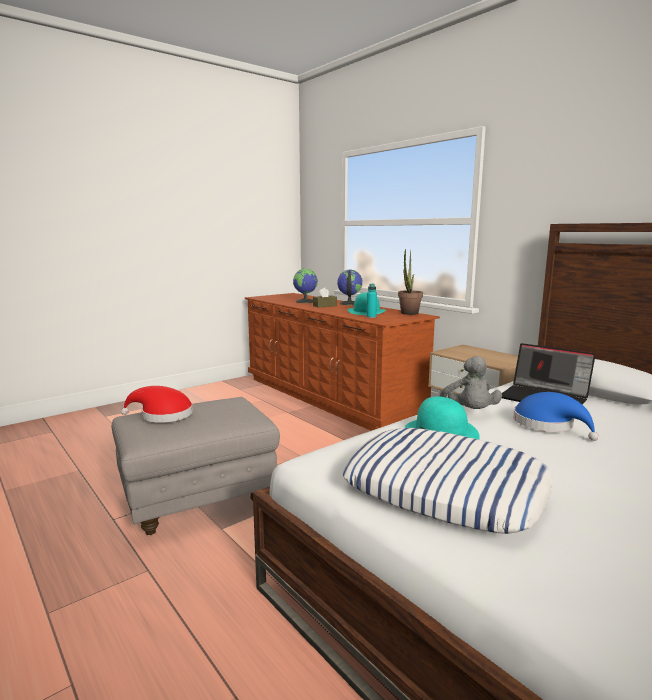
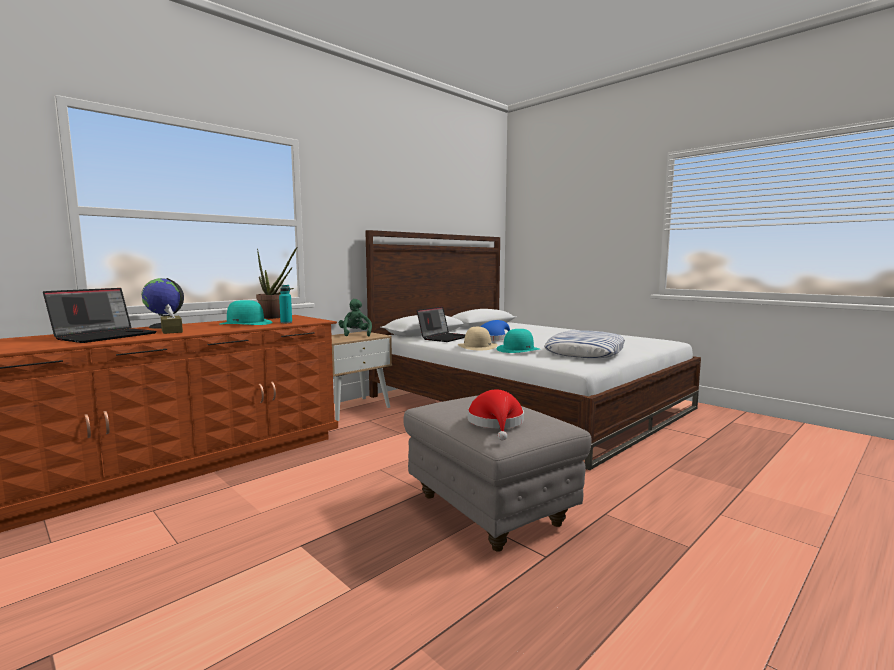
camera: 95 degrees left, 5 degrees down
(305, 301) = (105, 336): globe -> laptop
(470, 412) = (477, 346): grey plush toy -> beige hat
(498, 356) = (355, 334): none -> green plush toy

